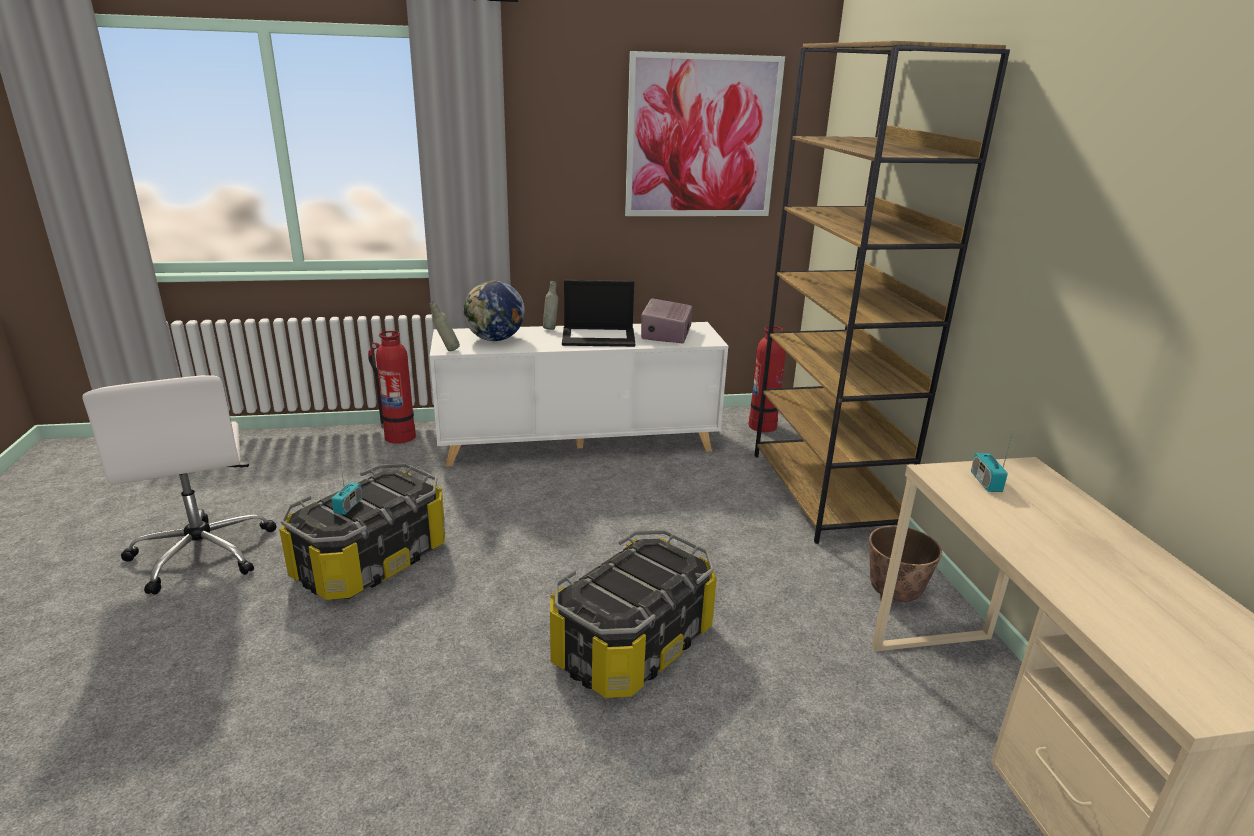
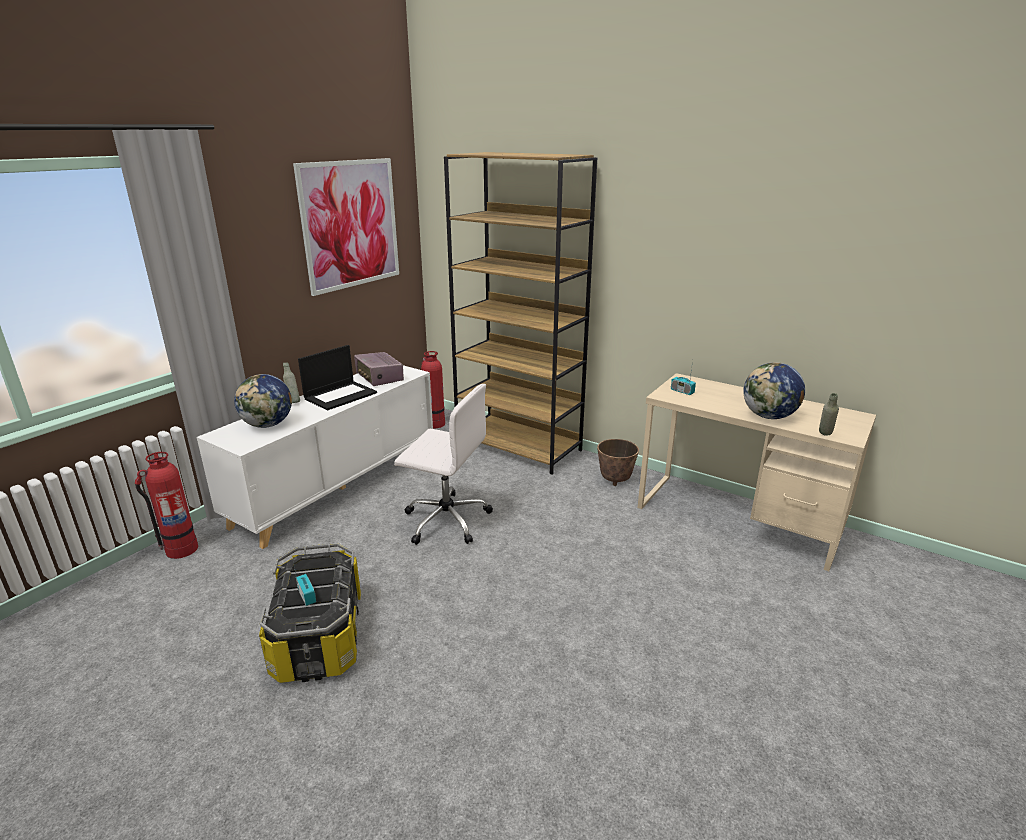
camera: 45 degrees left, 0 degrees up
(203, 552) = (154, 727): white office chair -> white office chair (445, 520)
(446, 350) = (247, 447): grey bottle -> grey bottle (824, 436)
(633, 645) = (548, 574): storage box -> none
(1077, 584) = (769, 416): none -> globe

